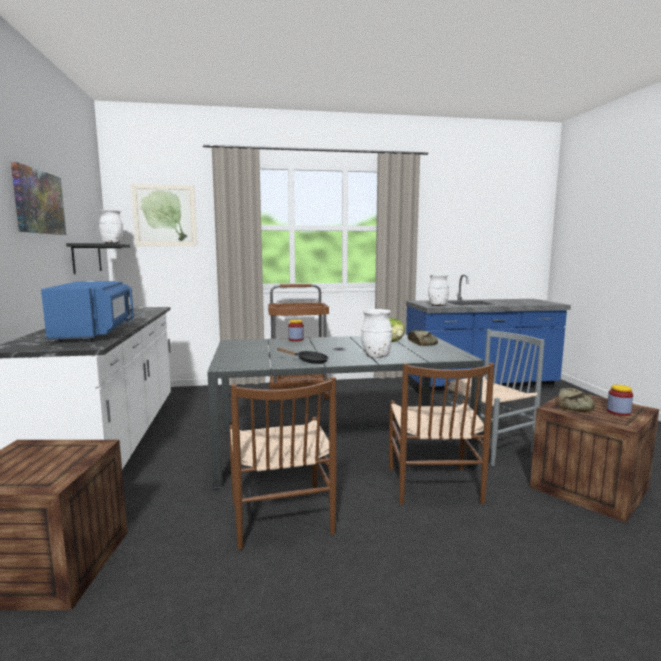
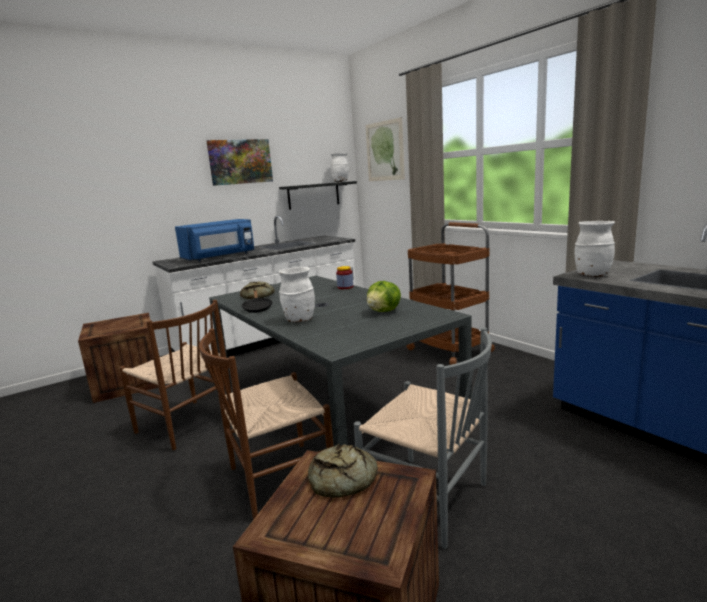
camera: 65 degrees right, 5 degrees up
(281, 521) = (188, 425): brown chair -> brown chair turned 105 degrees counterclockwise
(422, 343) = (398, 322): bread -> bread (259, 295)
(618, 412) = (334, 527): jar -> none

